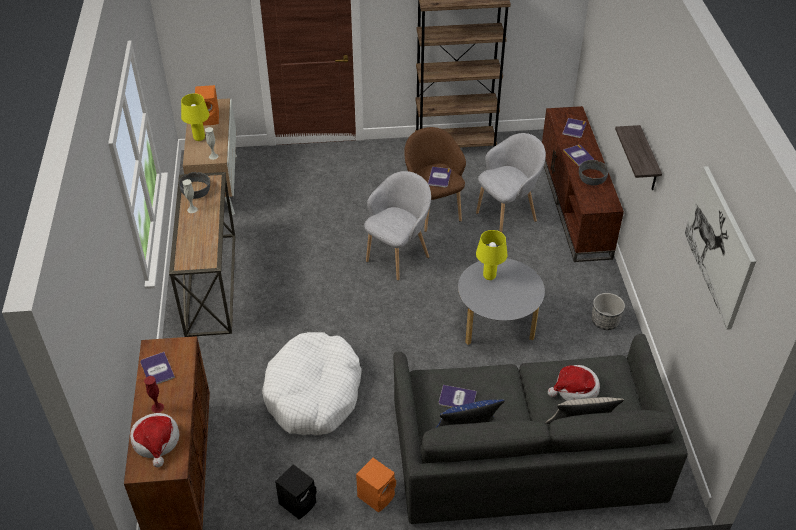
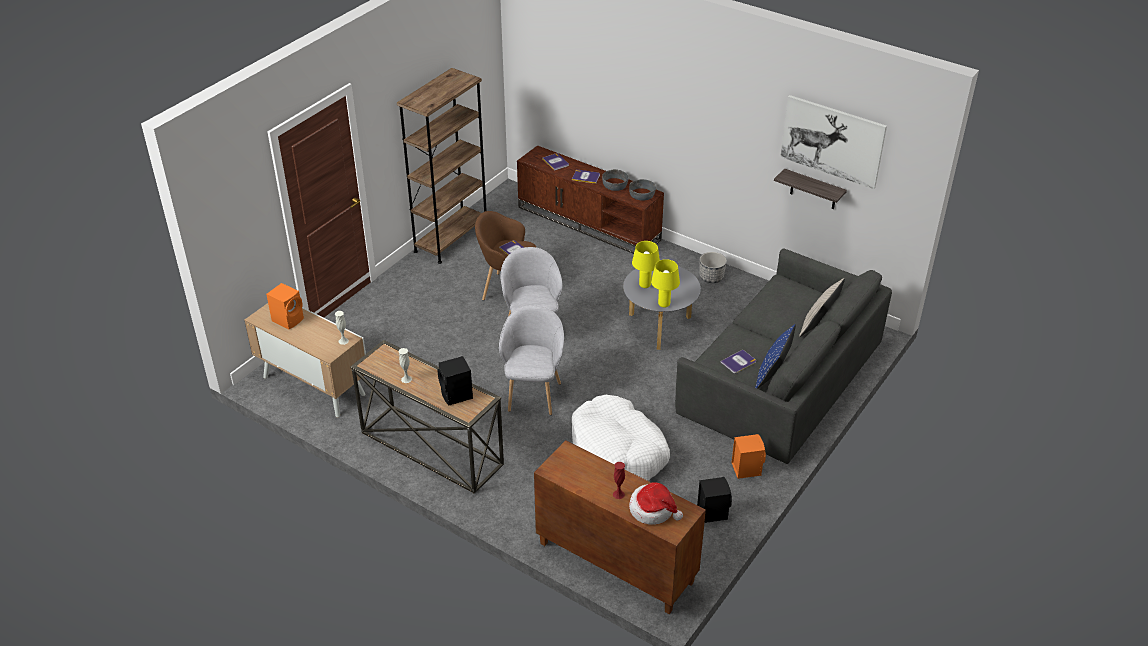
camera: 50 degrees left, 5 degrees down
(157, 369) = (577, 477): book -> none
(196, 190) = (385, 366): grey bowl -> grey bowl (642, 194)
(198, 246) = (456, 395): none -> black speaker
(199, 138) = (307, 337): yellow table lamp -> yellow table lamp (664, 304)
(507, 215) = (558, 258): grey armchair -> grey armchair (533, 395)
(575, 389) = (786, 308): hat -> none
(648, 160) = (688, 134): shelf -> shelf (813, 190)

